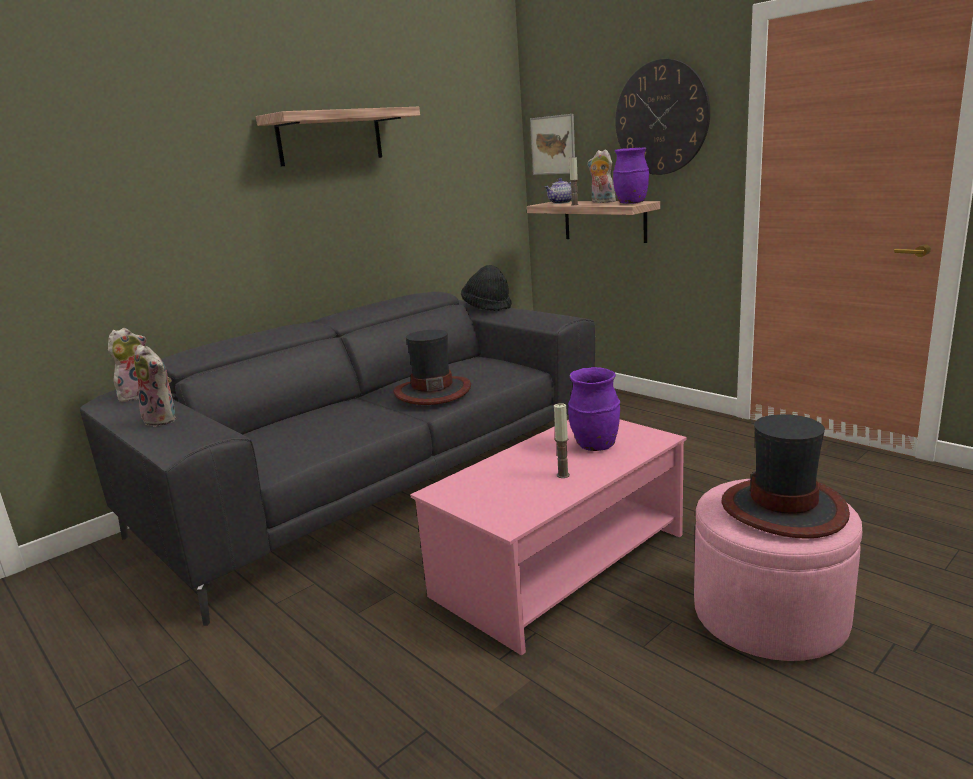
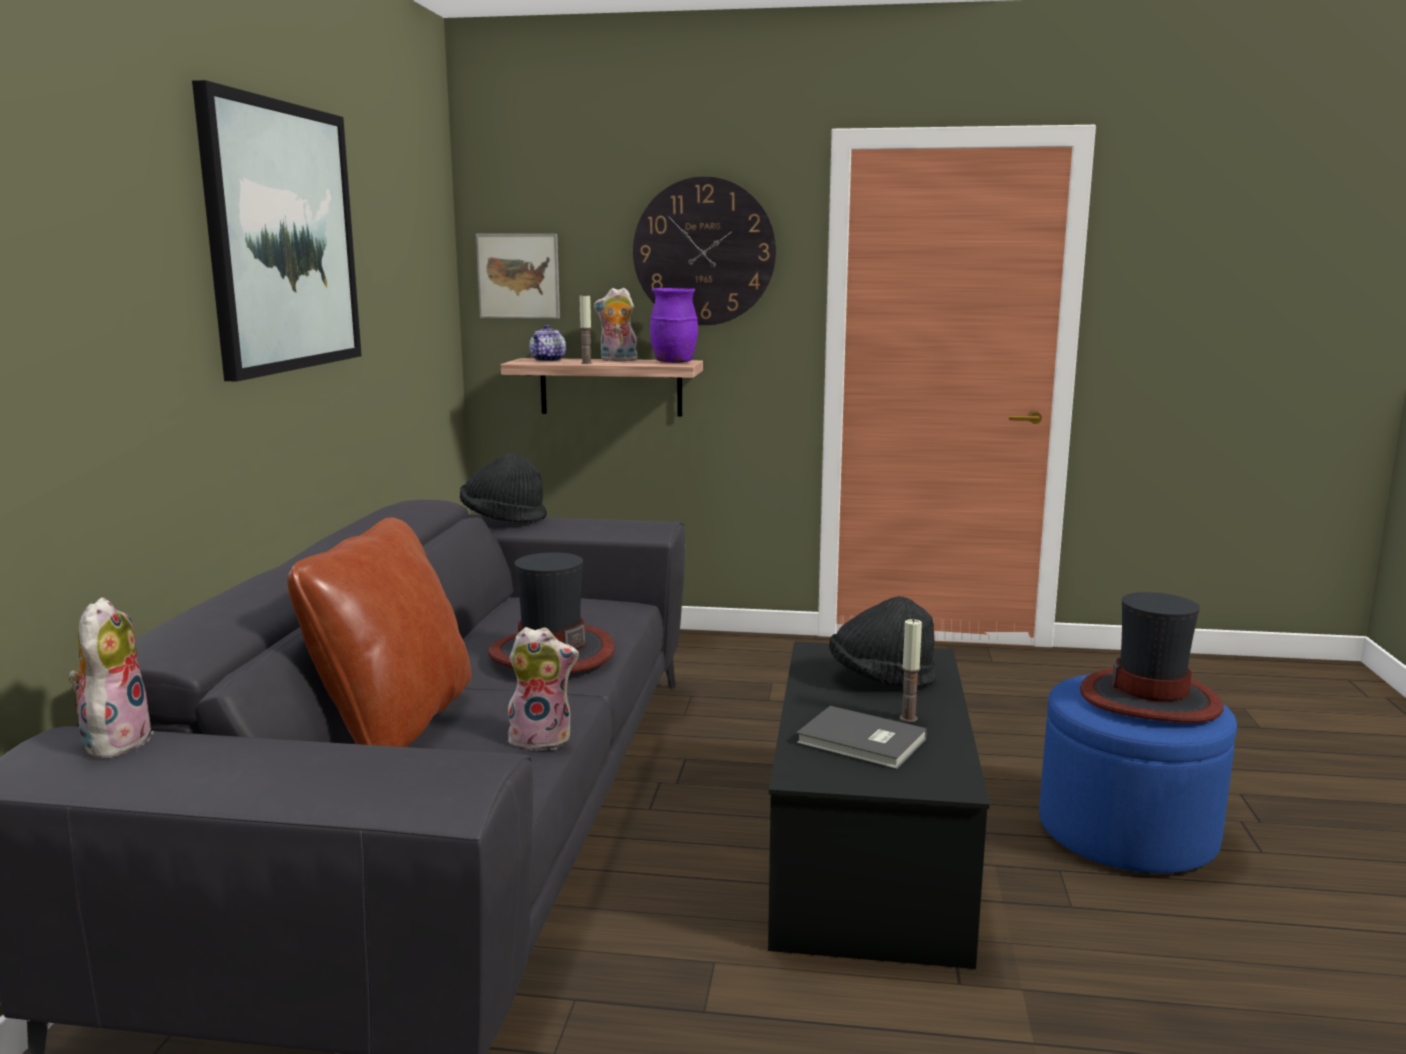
camera: 40 degrees left, 5 degrees down
(163, 419) = (304, 763): plush toy -> plush toy (542, 739)
(306, 415) = (394, 724): none -> brown pillow
(330, 137) = (282, 238): shelf -> picture
(506, 482) = (862, 742): none -> grey book
(561, 563) = (869, 851): pink coffee table -> black coffee table
(595, 446) = (881, 678): purple vase -> black hat
(769, 615) = (1127, 832): pink ottoman -> blue ottoman

